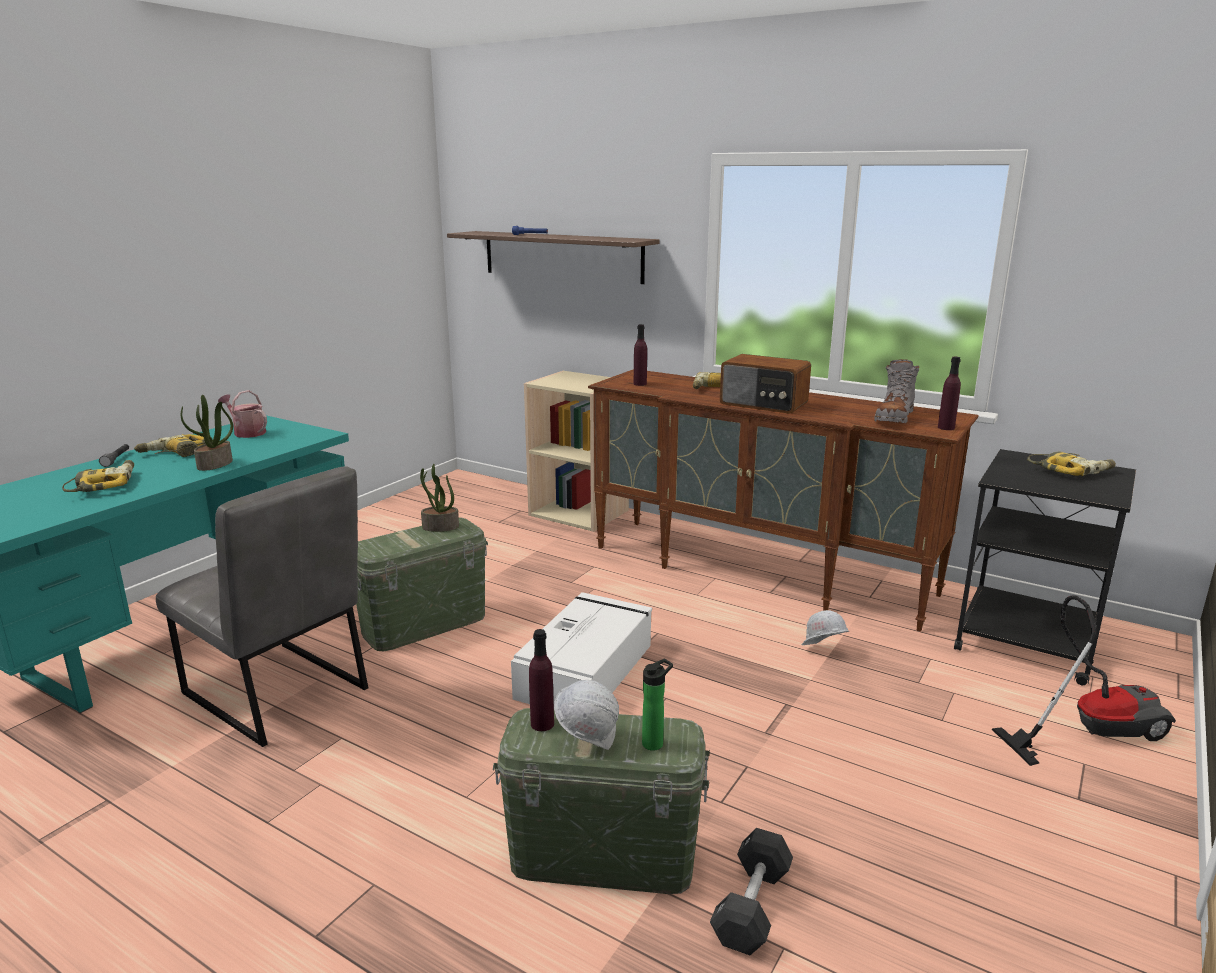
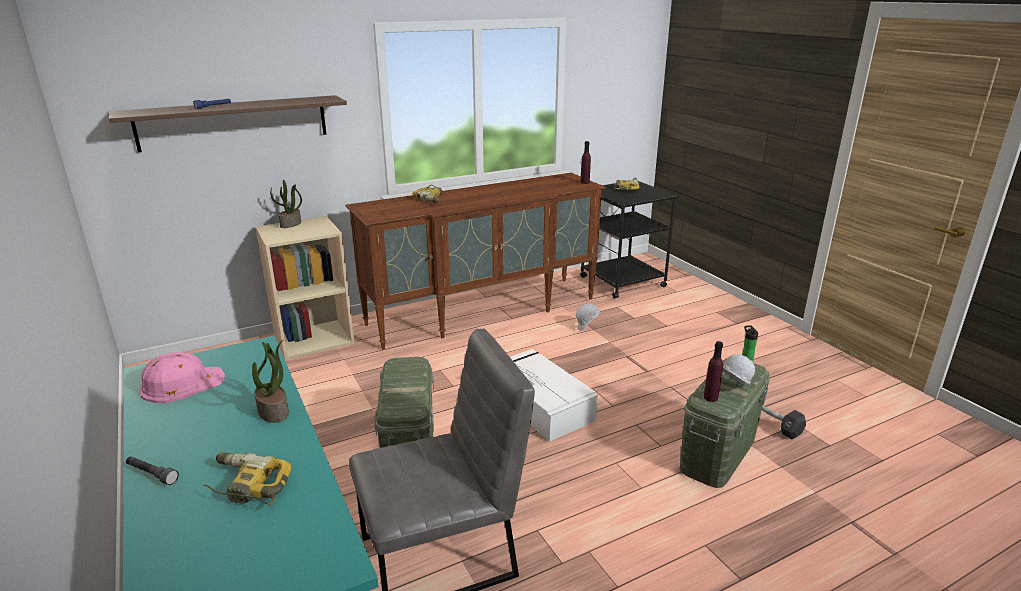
camera: 60 degrees left, 5 degrees up
(178, 453) = (195, 431): power drill -> none
(247, 432) = (182, 384): watering can -> pink hard hat
(440, 527) = (398, 371): potted plant -> potted plant (291, 224)
(640, 384) = (390, 212): purple bottle -> none
(763, 404) = (489, 199): radio -> none
(894, 418) = (556, 185): grey boot -> none
(1090, 729) = (695, 300): vacuum cleaner -> none

